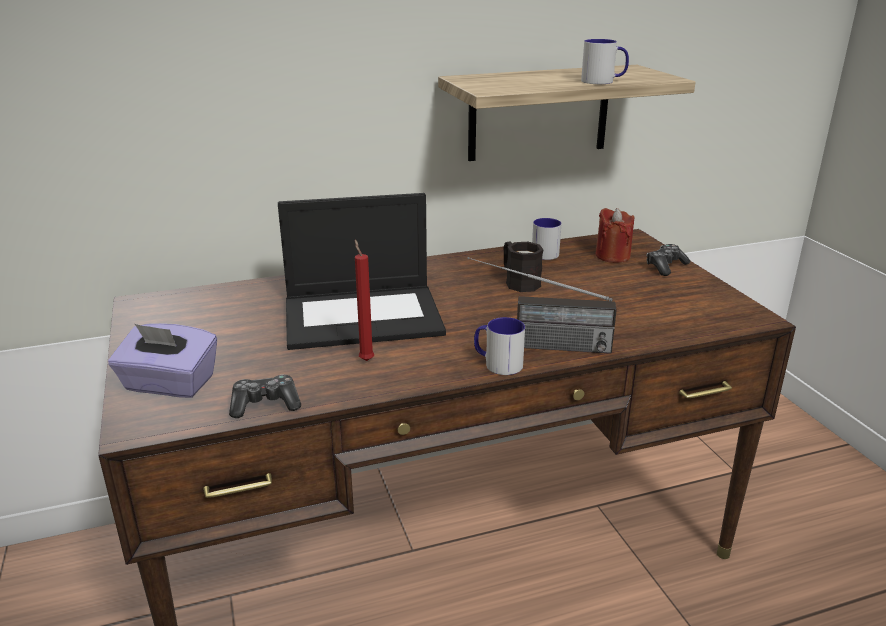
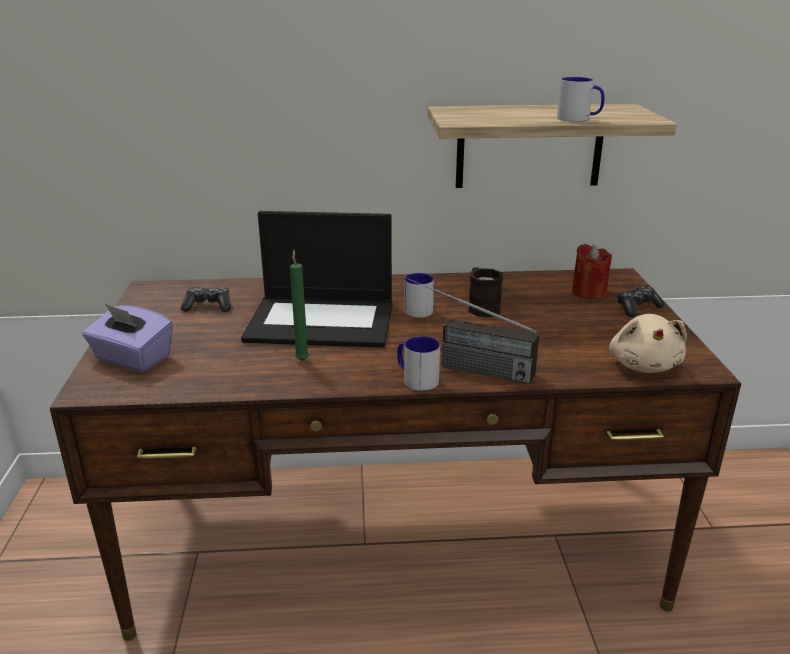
camera: 15 degrees right, 0 degrees up
(265, 405) = (197, 386): game controller -> game controller (208, 306)
(365, 359) = (302, 359): red candle -> green candle
(544, 252) = (523, 281): mug -> mug (420, 308)
(703, 320) = (644, 365): none -> beige plush toy

